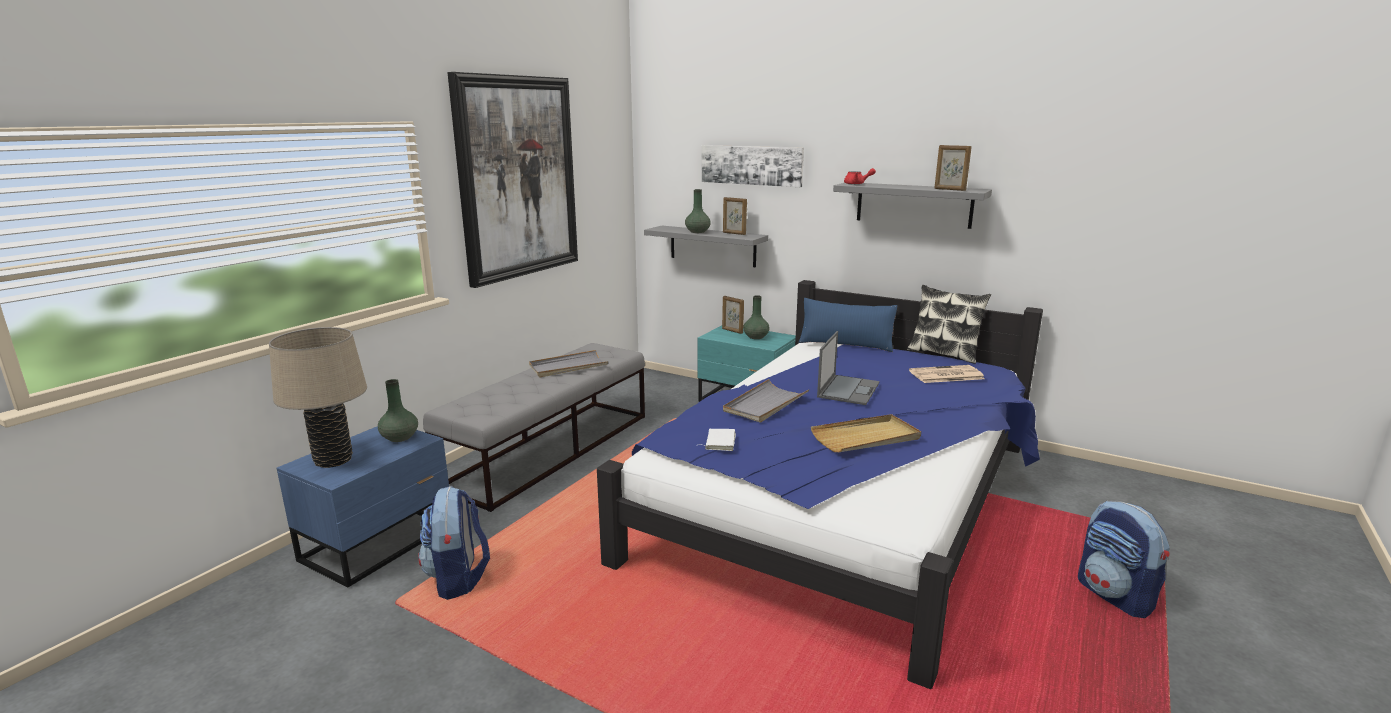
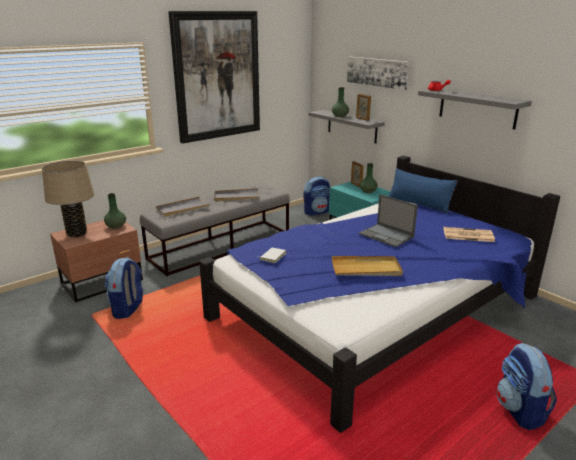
camera: 20 degrees right, 5 degrees up
(381, 542) = (104, 282): blue nightstand -> brown nightstand
(663, 380) = (317, 212): none -> backpack
(765, 404) = (323, 237): grey tray -> grey tray (182, 208)
(848, 389) = (387, 235): laptop -> laptop turned 90 degrees clockwise
(944, 354) = (485, 220): pillow -> none
(949, 189) = (495, 99): picture frame -> none

